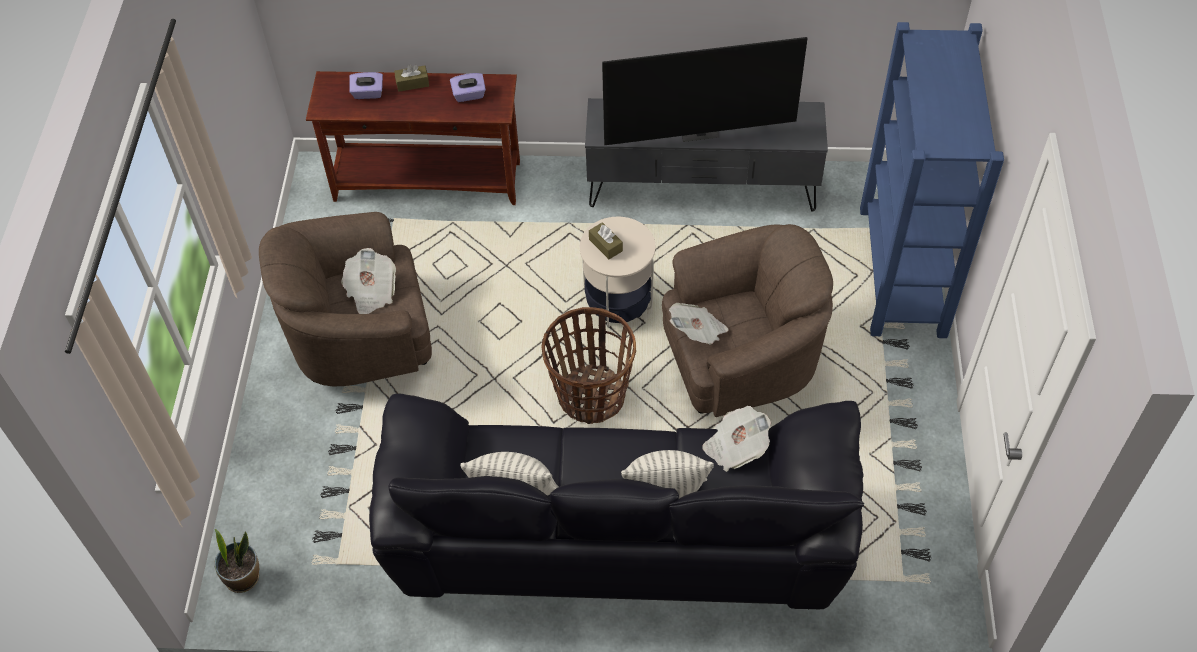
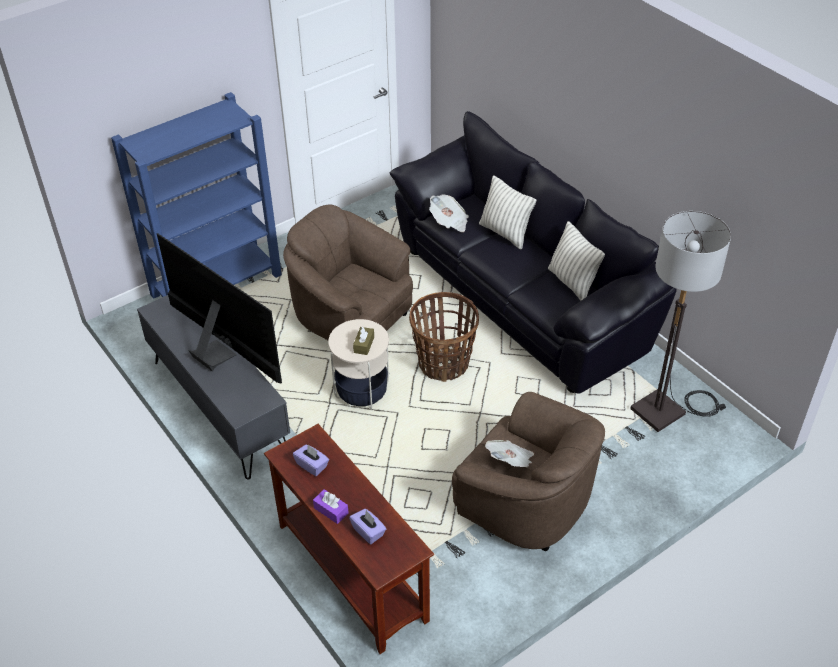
camera: 130 degrees left, 10 degrees down
(243, 577) = (727, 434): potted plant -> none
(324, 553) = (671, 410): none -> floor lamp
(412, 83) = (331, 510): brown tissue box -> purple tissue box
(698, 332) = (377, 294): newspaper -> none

